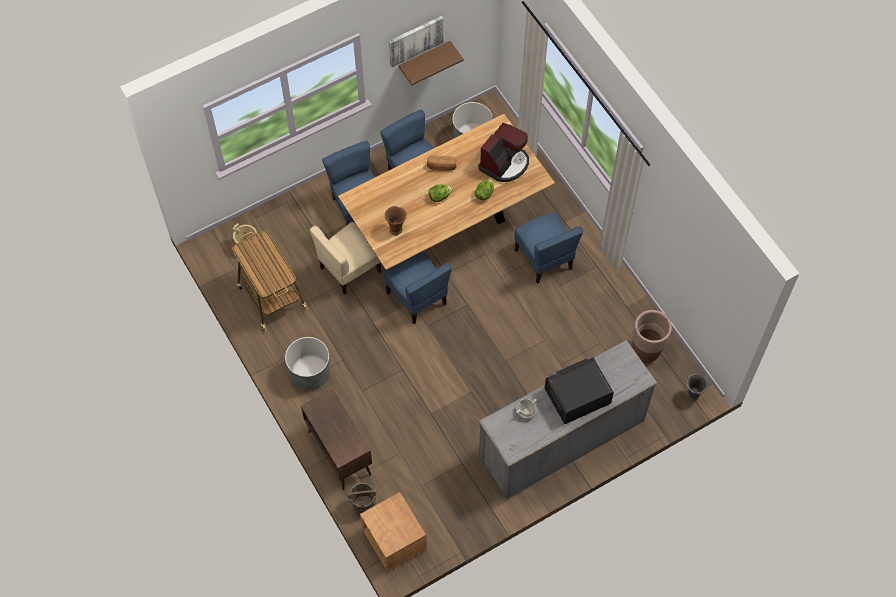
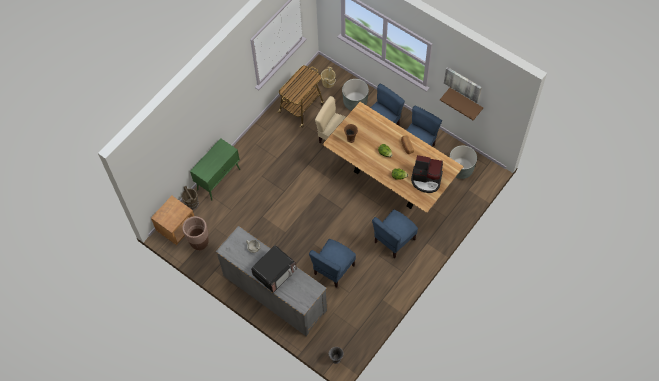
camera: 70 degrees right, 0 degrees up
(310, 373) = (261, 146): grey planter -> grey planter (355, 102)
(339, 452) = (219, 179): brown cabinet -> green cabinet
(417, 298) = (334, 181): blue chair -> blue chair (333, 269)
(576, 397) = (275, 272): microwave -> microwave turned 90 degrees clockwise
(646, 352) = (354, 321): brown planter -> brown planter (199, 243)

